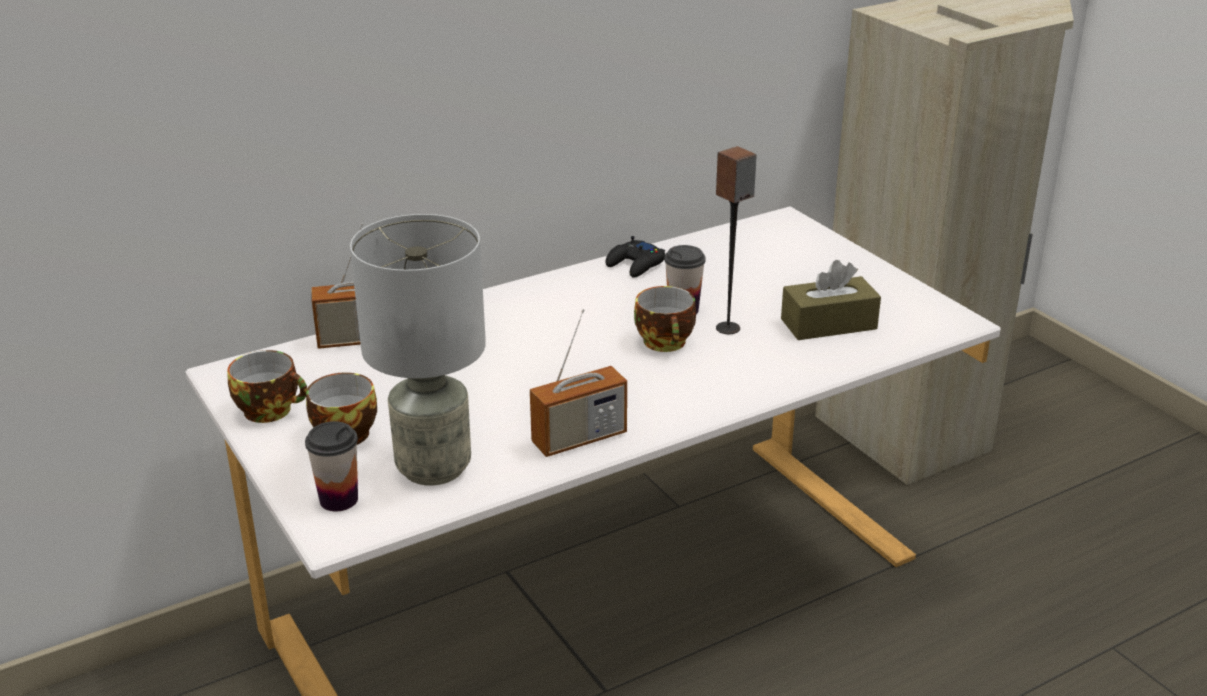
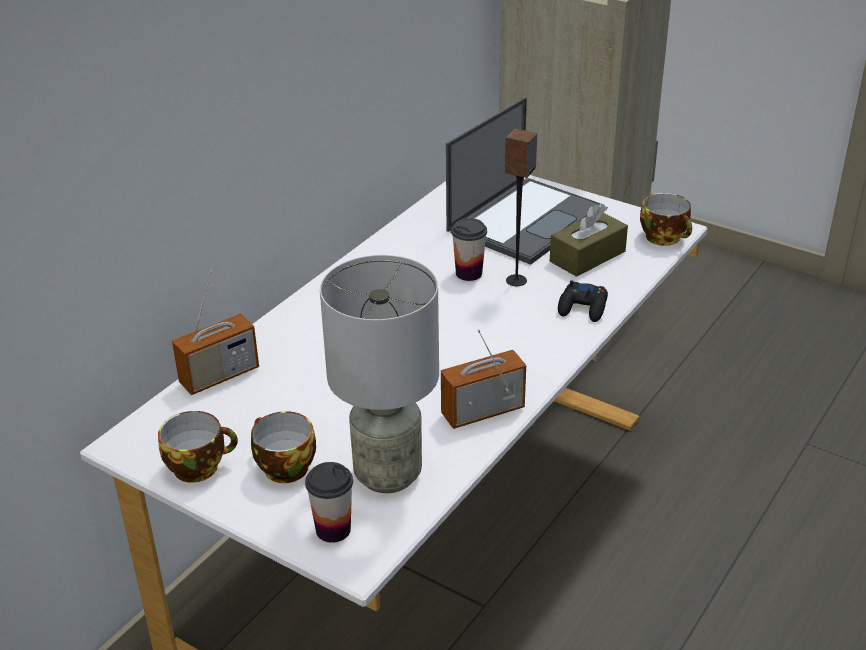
camera: 25 degrees left, 5 degrees up
(579, 439) = (482, 411): radio -> radio turned 150 degrees counterclockwise
(636, 265) = (398, 242): black game controller -> black game controller (583, 307)
(667, 343) = (480, 306): cup -> cup (665, 238)
(792, 274) = (526, 219): none -> laptop

